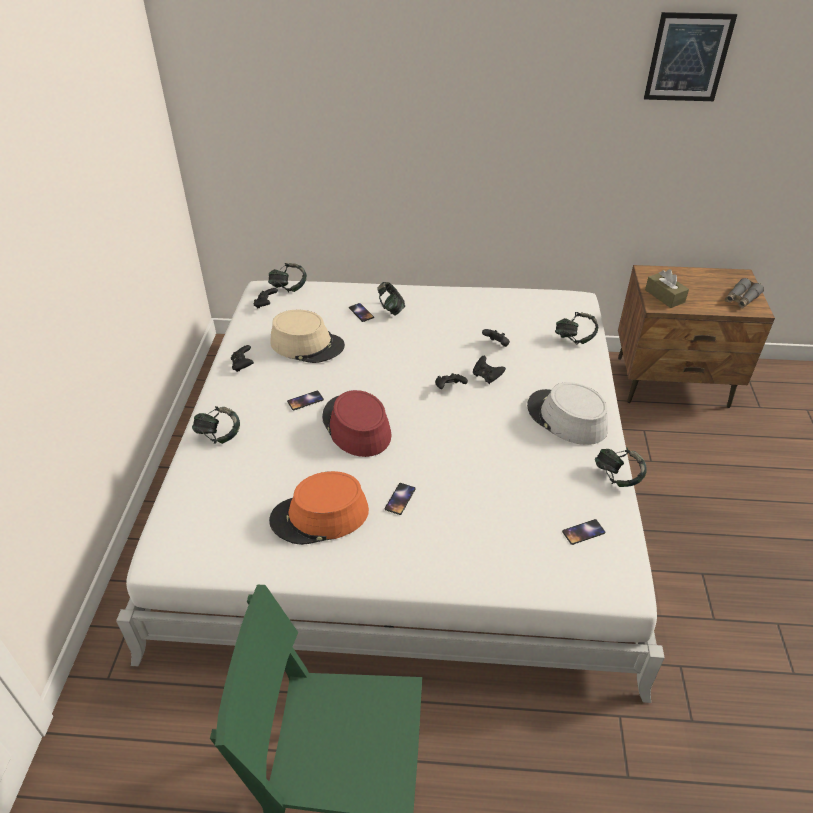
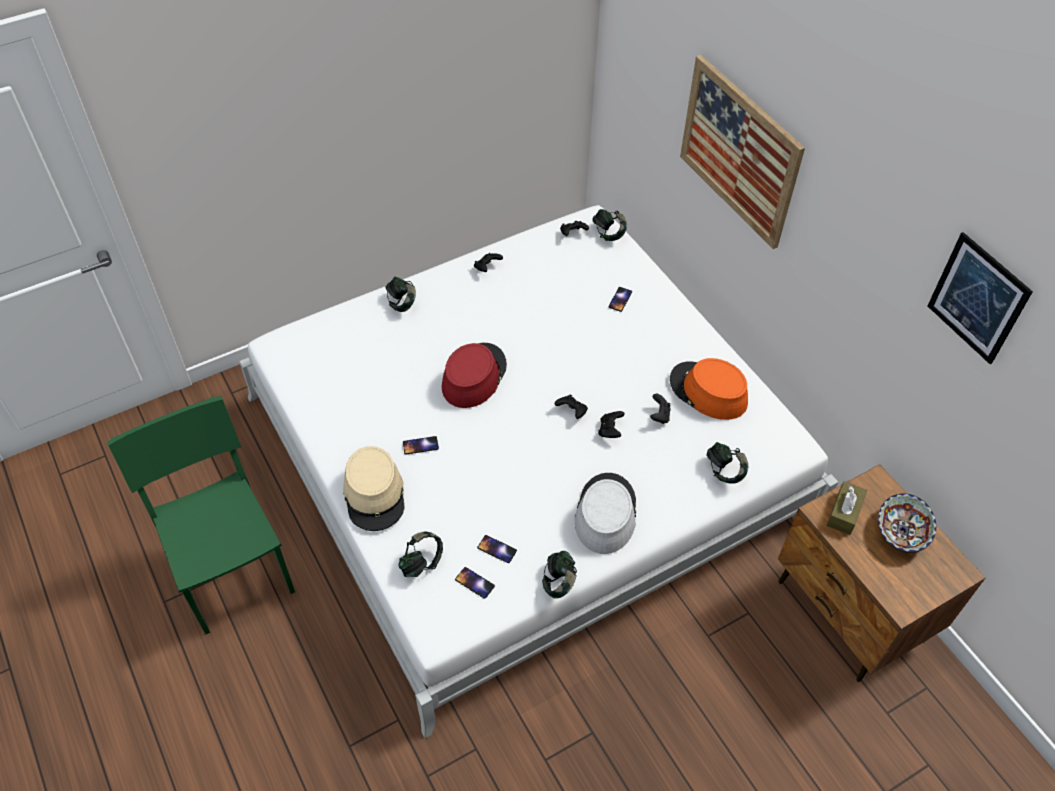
camera: 55 degrees right, 10 degrees up
(305, 401) = (477, 329): phone -> phone (497, 549)
(307, 345) = (545, 290): beige hat -> beige hat (375, 494)
(320, 516) = (369, 407): orange hat -> orange hat (708, 391)
(391, 309) = (644, 316): headphones -> headphones (421, 563)
(400, 113) = (739, 151): none -> picture
(696, 282) = (902, 532): none -> bowl
(741, 299) = (909, 585): grey binoculars -> none

